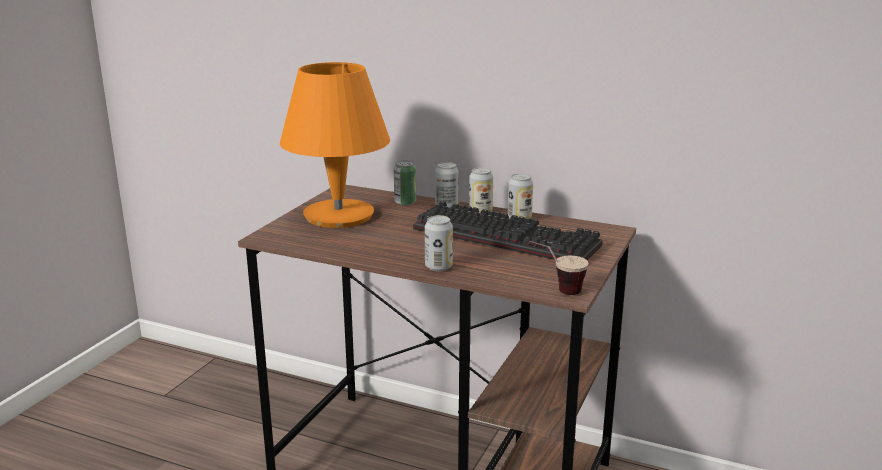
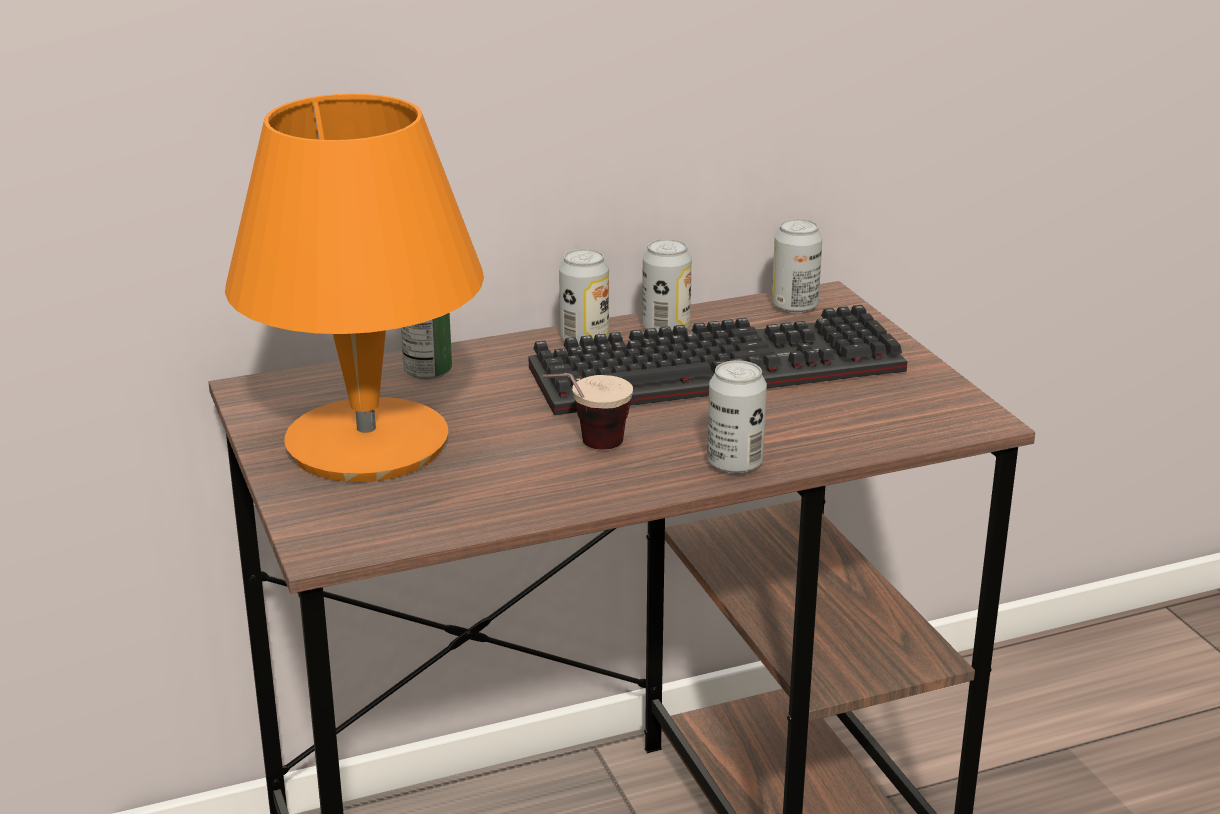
camera: 45 degrees left, 5 degrees up
(446, 205) = (507, 349): can -> can (794, 306)
(556, 291) = (958, 426): cup -> cup (584, 450)

